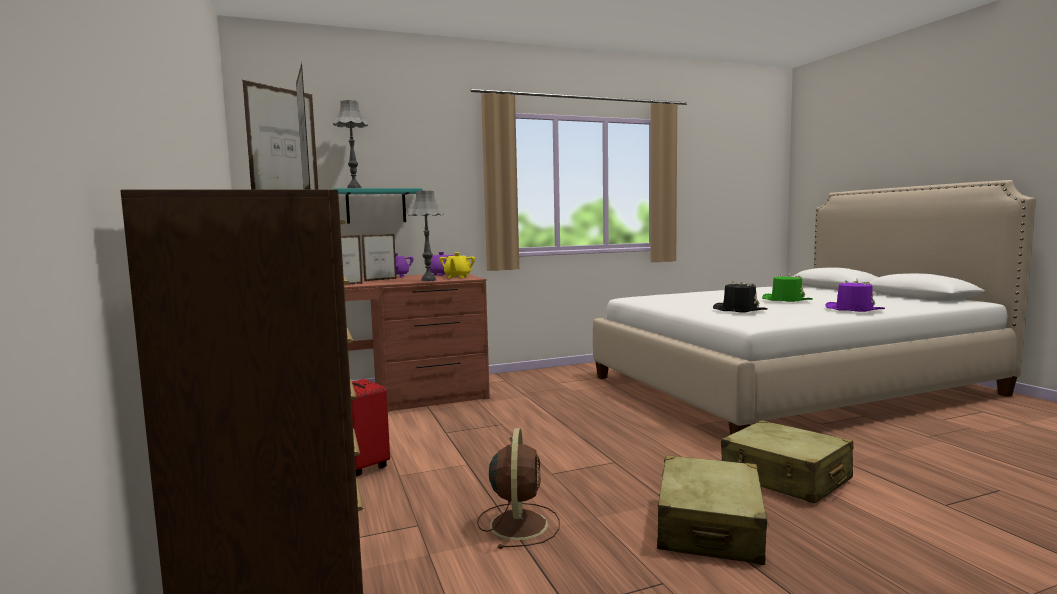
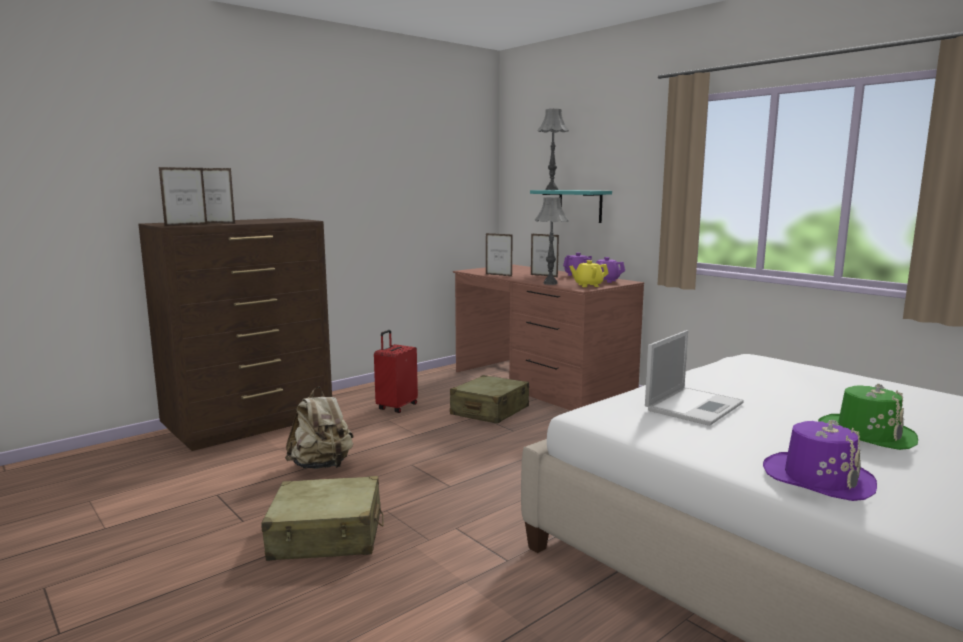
camera: 70 degrees right, 5 degrees up
(519, 523) = (322, 466): brown fan -> beige backpack
(739, 310) = (694, 406): black hat -> laptop
(785, 478) = (451, 577): beige suitcase -> beige suitcase (489, 411)

